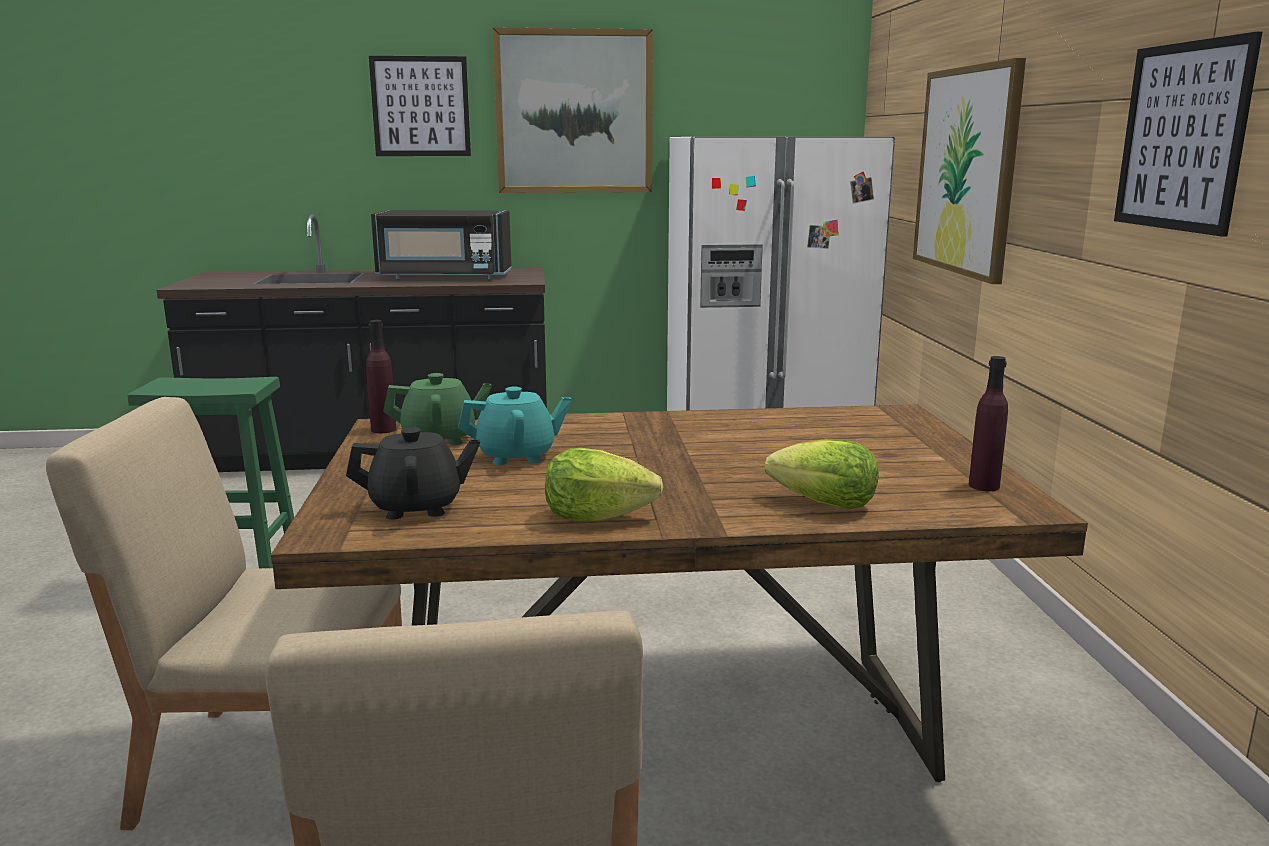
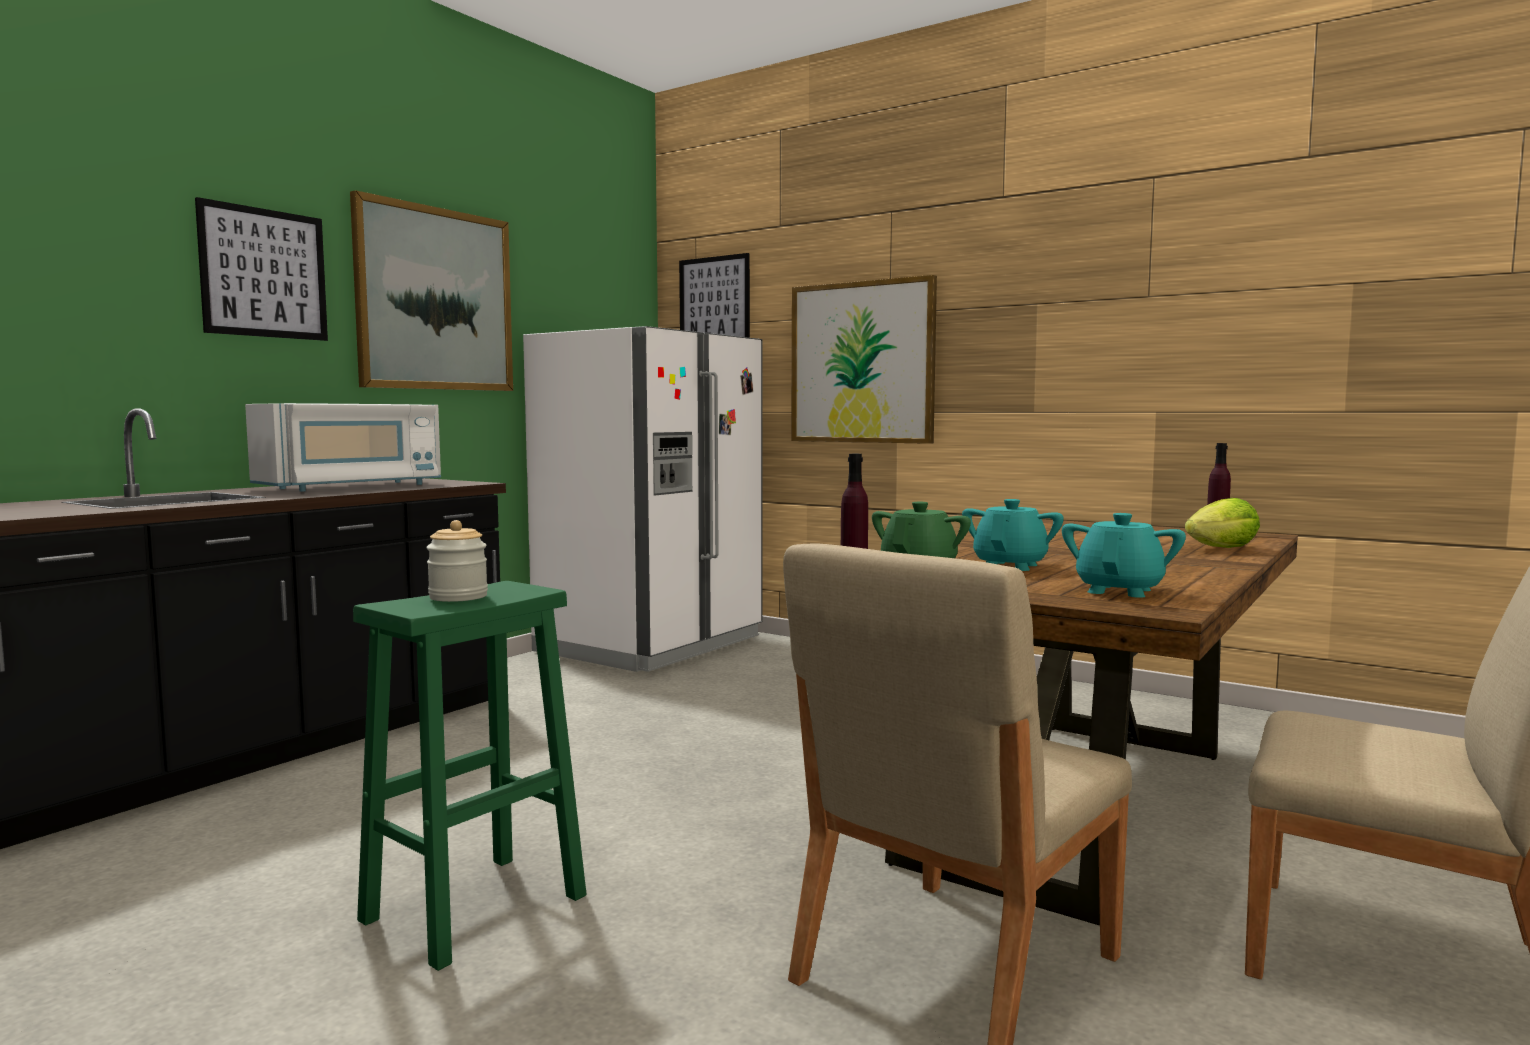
camera: 50 degrees left, 10 degrees down
(208, 383) = (458, 597): none -> jar
(417, 507) = (1119, 591): black teapot -> turquoise teapot
(444, 277) = (352, 487): black microwave -> white microwave
(596, 517) = (1197, 572): lettuce -> none
(1182, 137) = (1136, 322): picture -> picture (714, 301)

